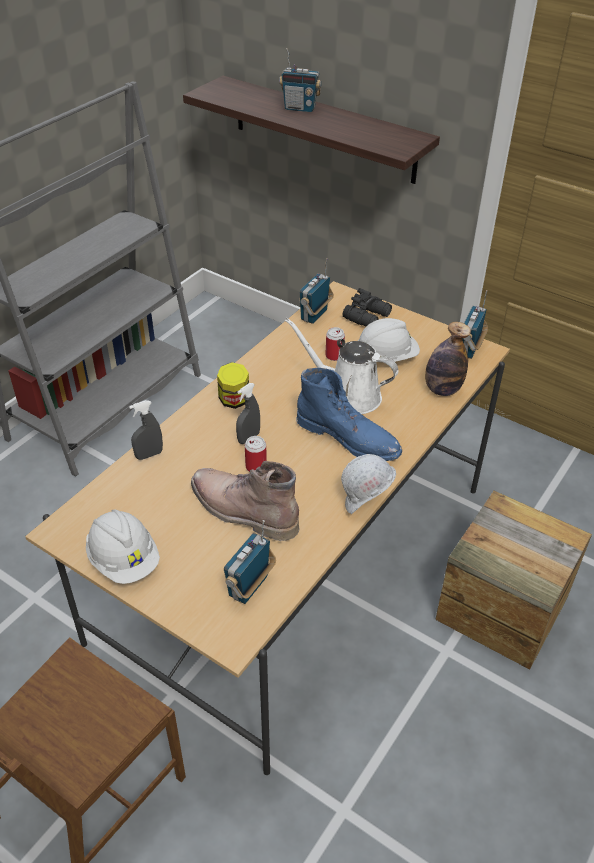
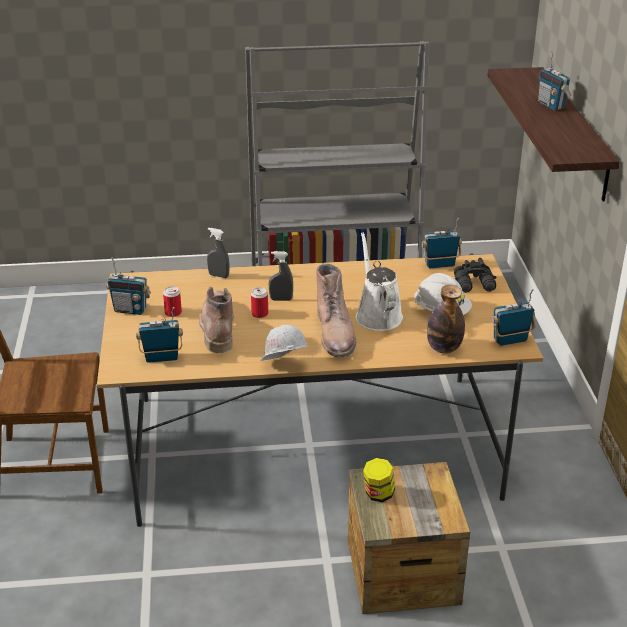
camera: 50 degrees right, 10 degrees down
(124, 560) = (130, 310): white hard hat -> radio
(234, 401) = (306, 278): jar -> jar (378, 494)
(334, 356) = (409, 291): can -> can (173, 313)
(349, 437) = (336, 334): blue boot -> brown boot

